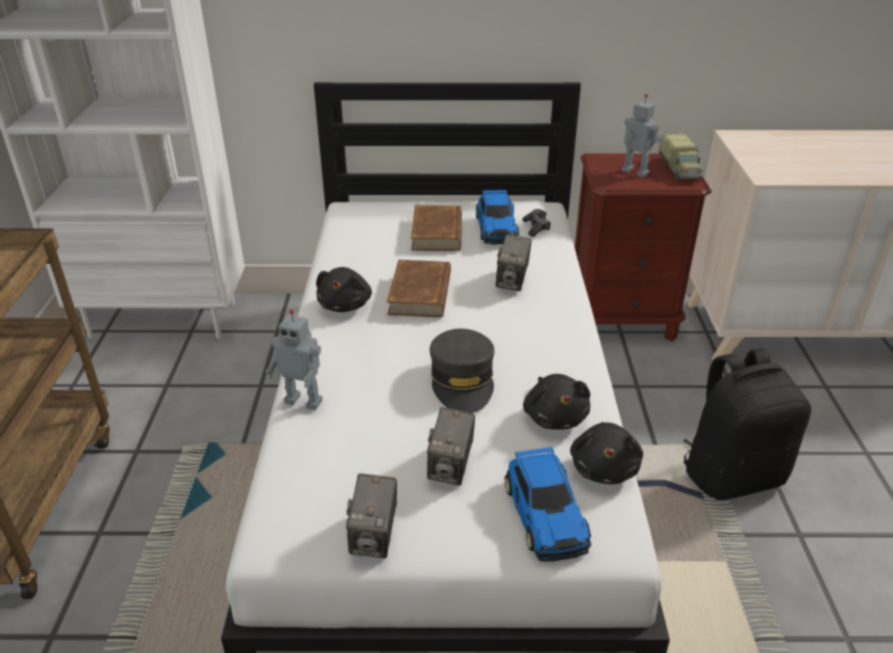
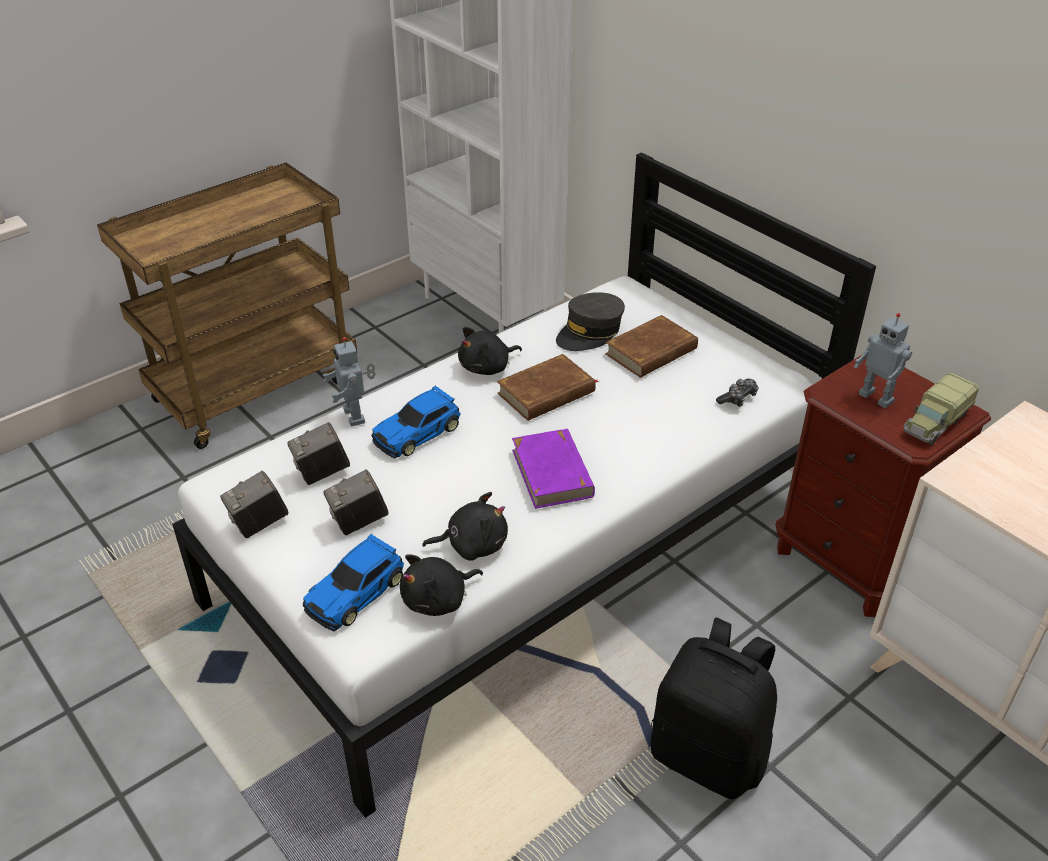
camera: 50 degrees right, 5 degrees up
(462, 381) = (461, 475): grey cap -> grey cap (590, 332)
(497, 227) = (703, 376): toy car -> toy car (418, 432)
(512, 282) = (628, 429): camera -> camera (322, 472)
(517, 336) = (552, 473): none -> purple book
(555, 416) = (472, 545): black plush toy -> black plush toy turned 135 degrees counterclockwise
(633, 173) = (877, 397): toy robot -> toy robot turned 135 degrees clockwise

